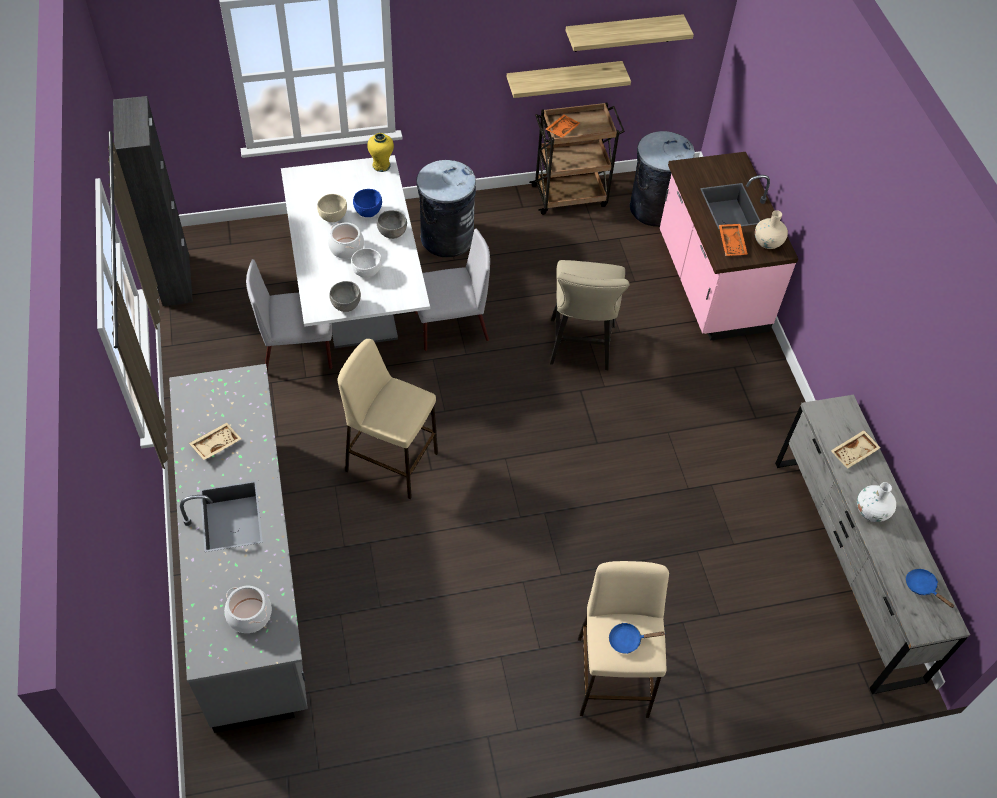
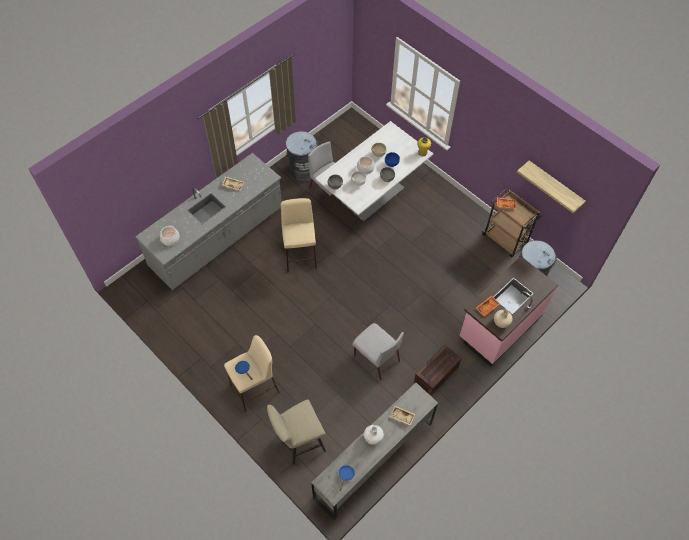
camera: 60 degrees right, 5 degrees up
(176, 280) = (332, 130): black cabinet -> none
(446, 238) = (435, 206): grey trash can -> grey trash can (303, 170)
(450, 327) = (385, 236): grey chair -> grey chair (376, 358)
(563, 79) = (523, 183): shelf -> none
(580, 349) = (414, 292): beige stool -> beige stool (298, 443)
(741, 402) = (436, 373): none -> crate

